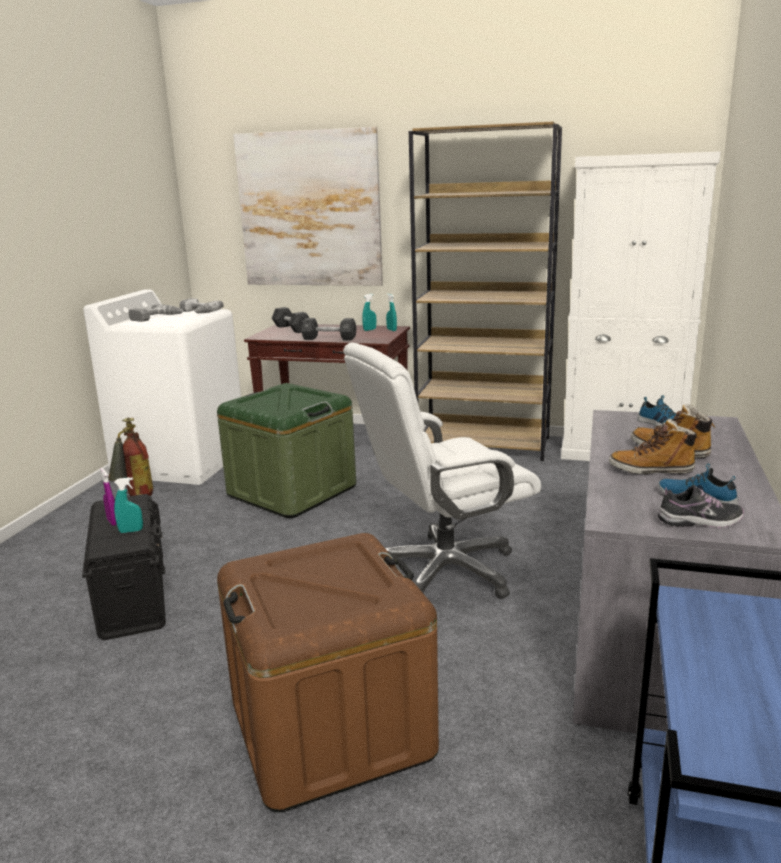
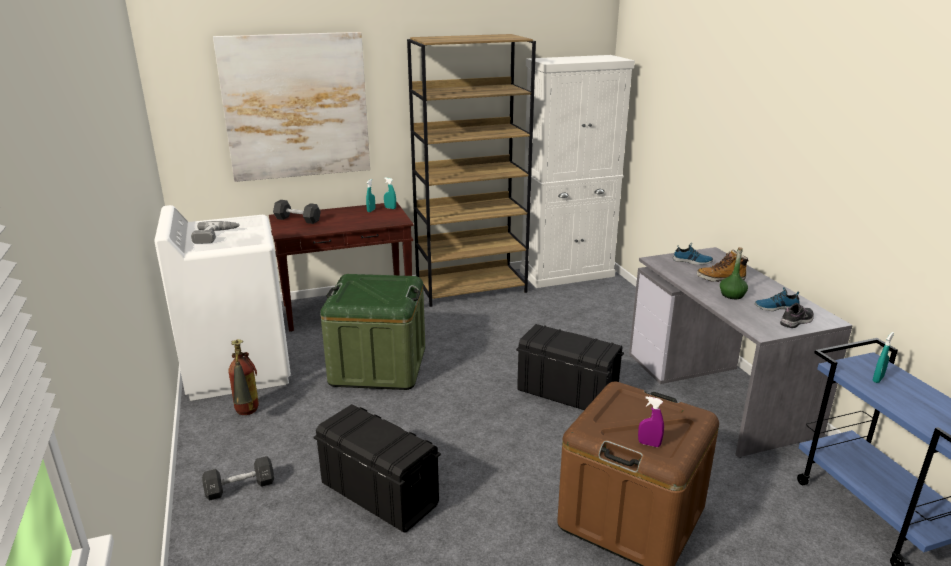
camera: 35 degrees left, 5 degrees up
(113, 522) = (367, 435): purple spray bottle -> purple spray bottle (649, 444)
(131, 531) = (396, 437): turquoise spray bottle -> turquoise spray bottle (878, 379)
(197, 312) = (241, 222): power drill -> none
(329, 338) = (354, 226): black dumbbell -> black dumbbell (240, 487)
(444, 571) = (566, 393): white office chair -> black storage box
(651, 470) = (732, 295): boot -> green bottle

